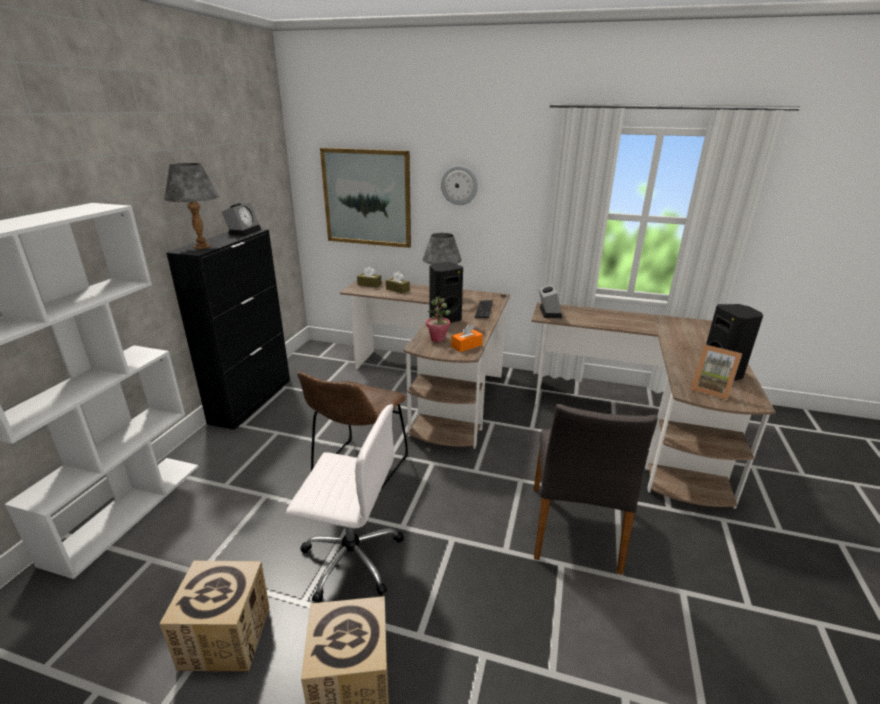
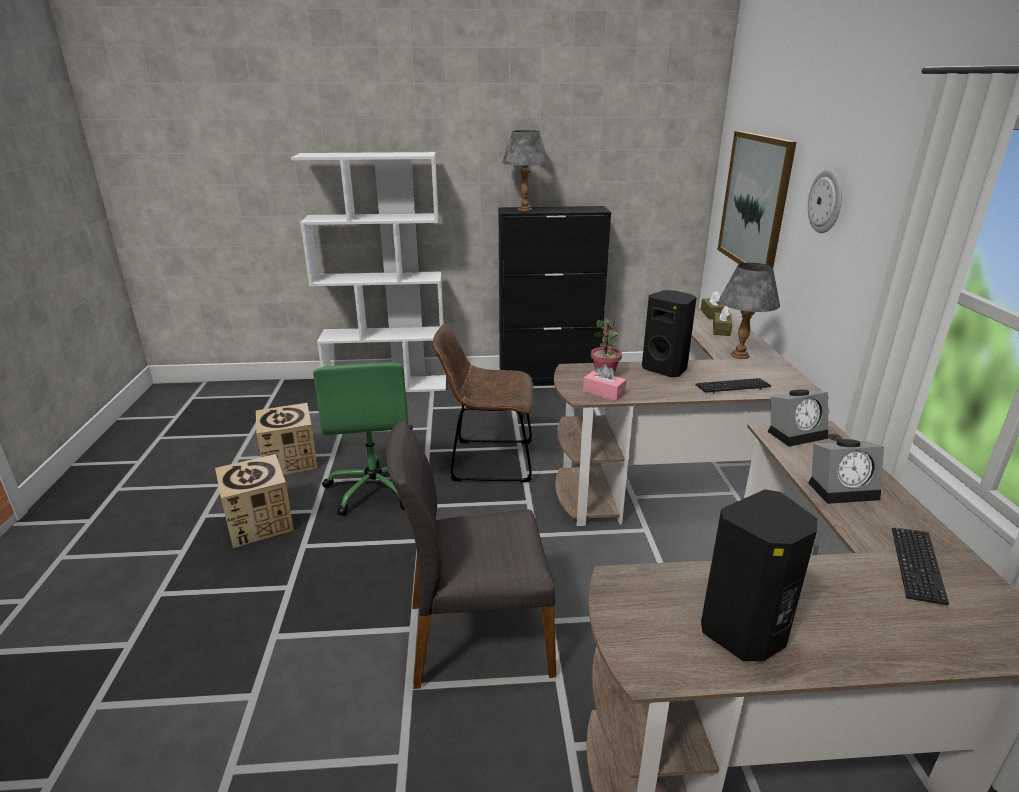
camera: 70 degrees right, 0 degrees up
(244, 231) = (589, 208): alarm clock -> alarm clock (843, 489)
(350, 557) = (375, 488): white office chair -> green office chair
(466, 346) = (603, 393): orange tissue box -> pink tissue box
(667, 327) = (917, 566): none -> keyboard
(710, 389) = (657, 611): picture frame -> none

